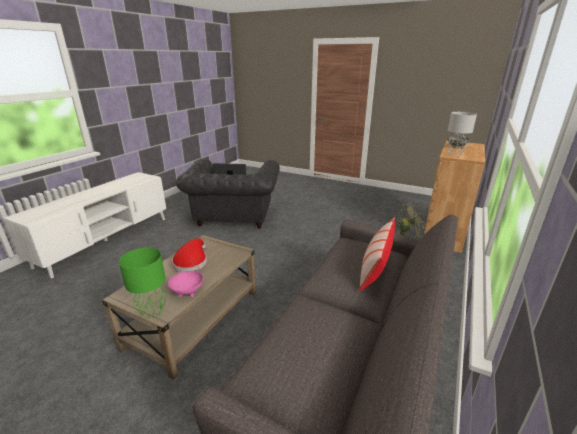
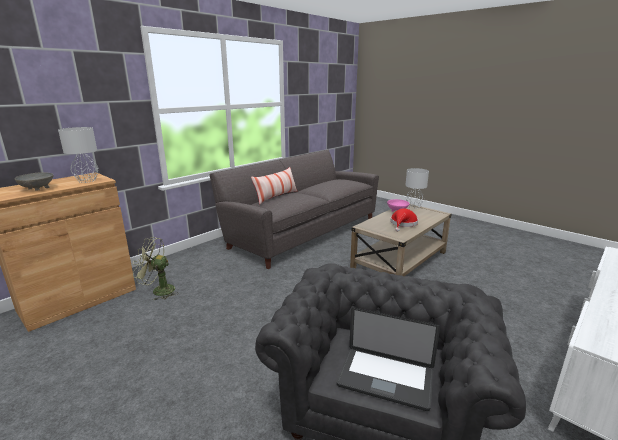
camera: 165 degrees left, 5 degrees down
(152, 311) = (414, 206): green table lamp -> grey table lamp

